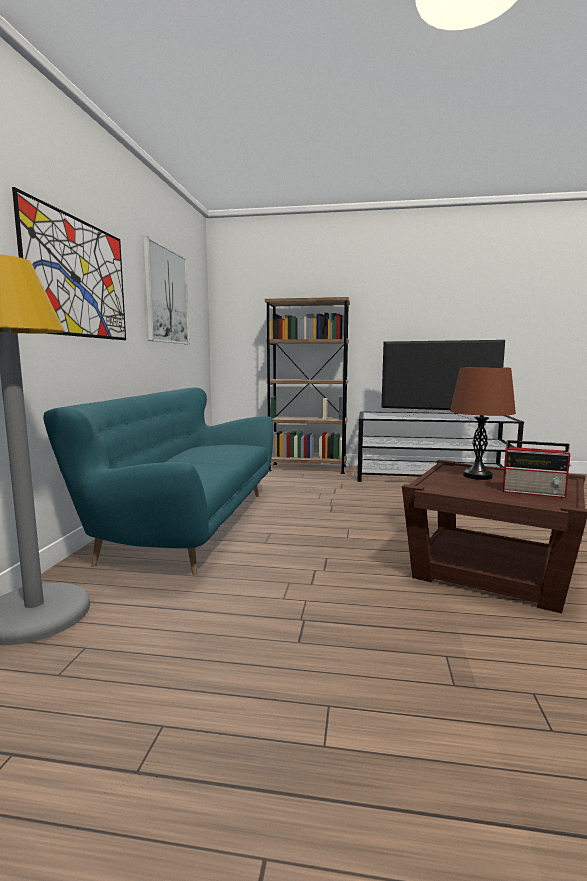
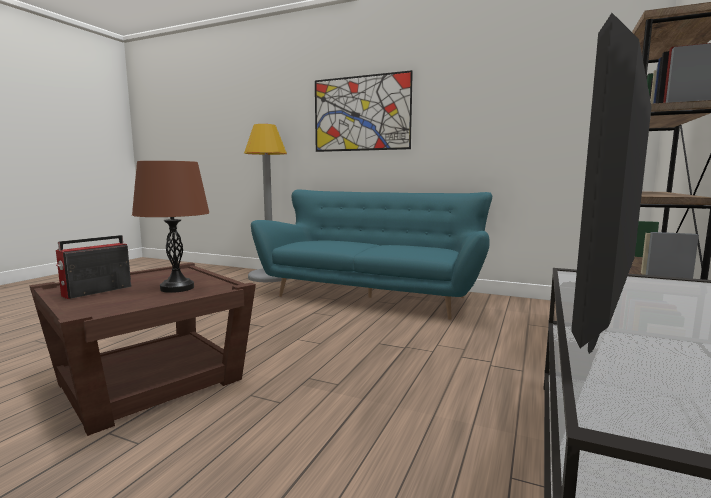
camera: 105 degrees right, 0 degrees up
(166, 296) = (500, 97): picture -> none

